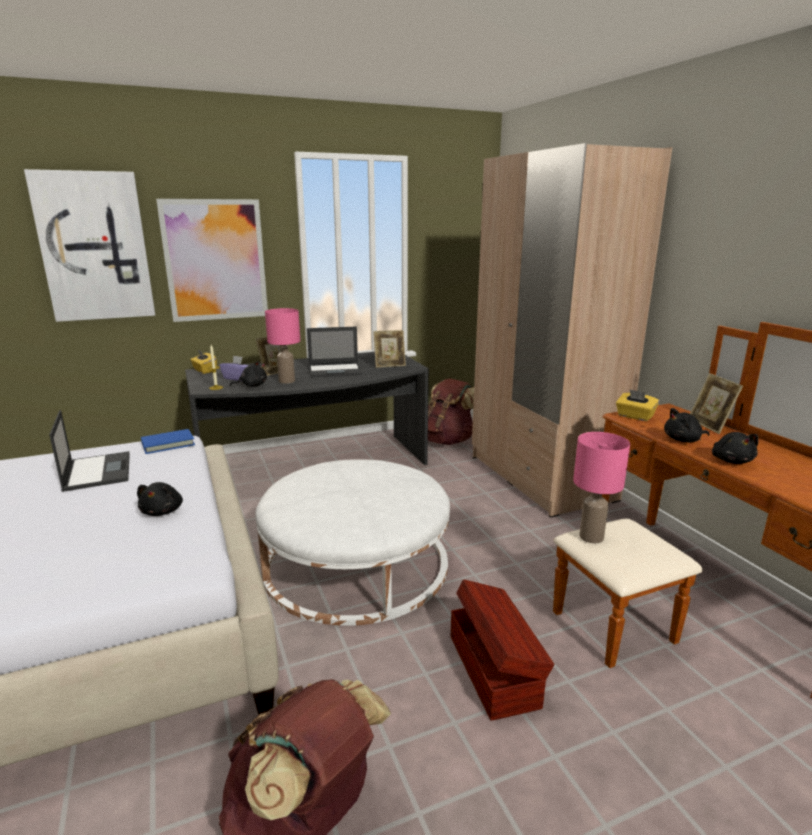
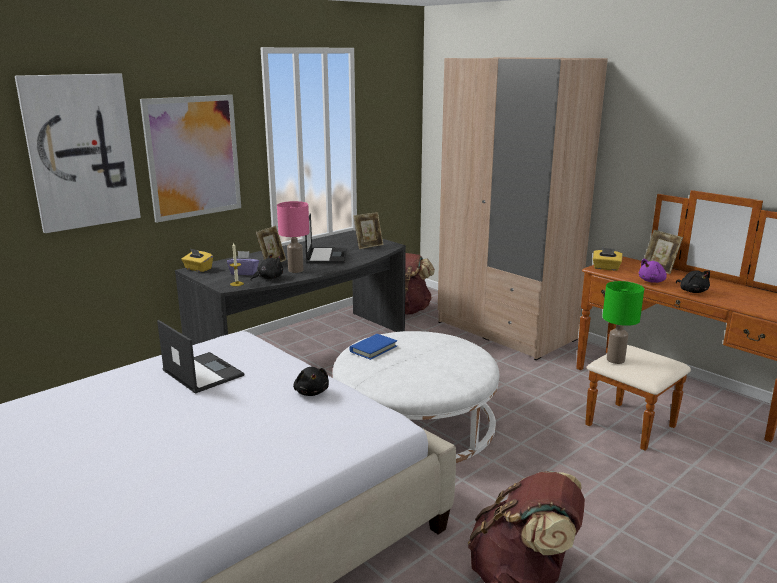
camera: 20 degrees left, 0 degrees up
(168, 444) = (234, 341): blue book -> blue book (373, 349)
(335, 371) = (326, 256): laptop -> laptop turned 60 degrees counterclockwise
(494, 669) = (574, 468): brown storage box -> none
(592, 537) = (616, 360): pink table lamp -> green table lamp
(683, 440) = (652, 281): black plush toy -> purple plush toy

